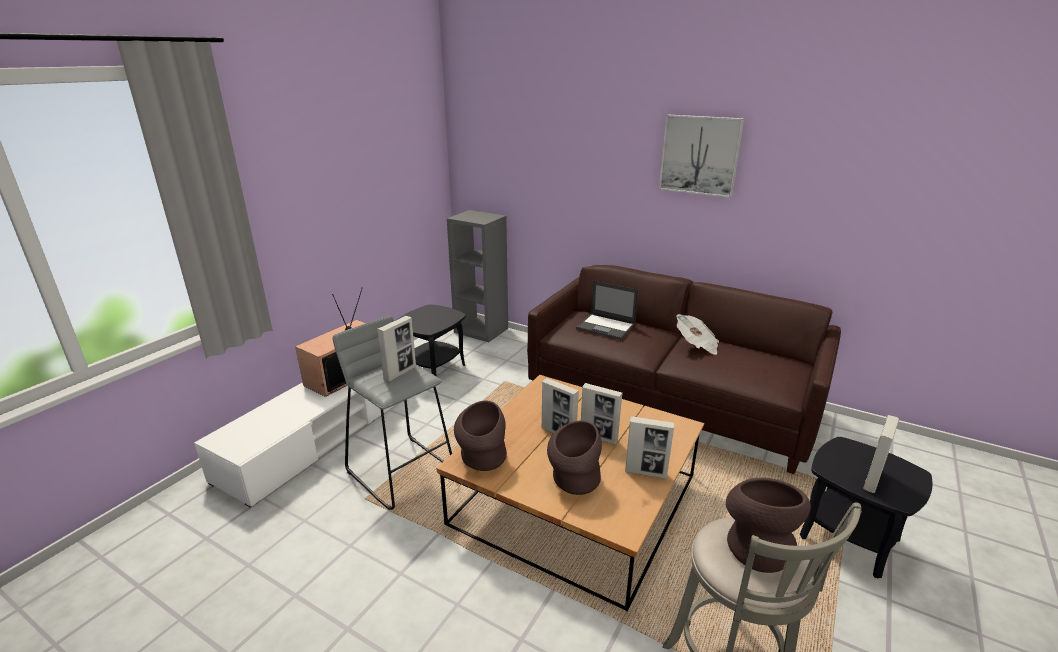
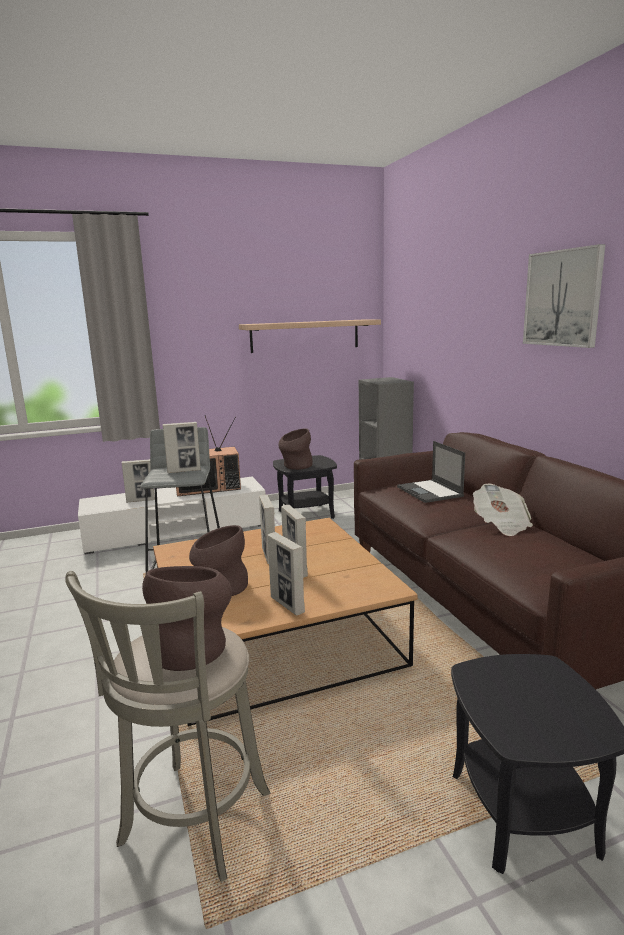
camera: 40 degrees right, 10 degrees down
(389, 177) = (305, 335): none -> shelf
(482, 460) = (186, 552): brown vase -> brown vase (295, 466)
(872, 479) = (515, 707): picture frame -> picture frame (141, 500)

